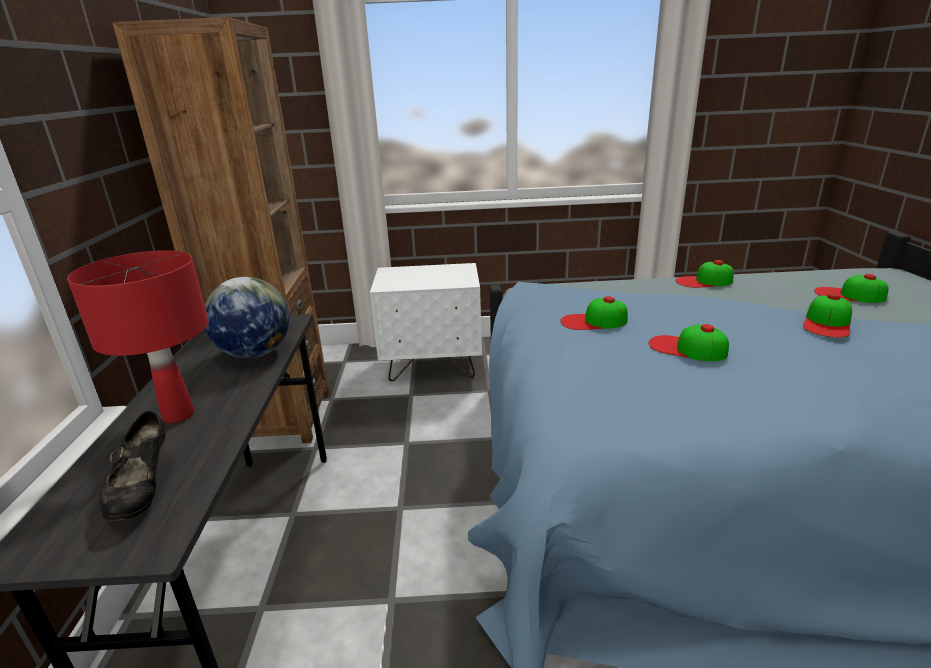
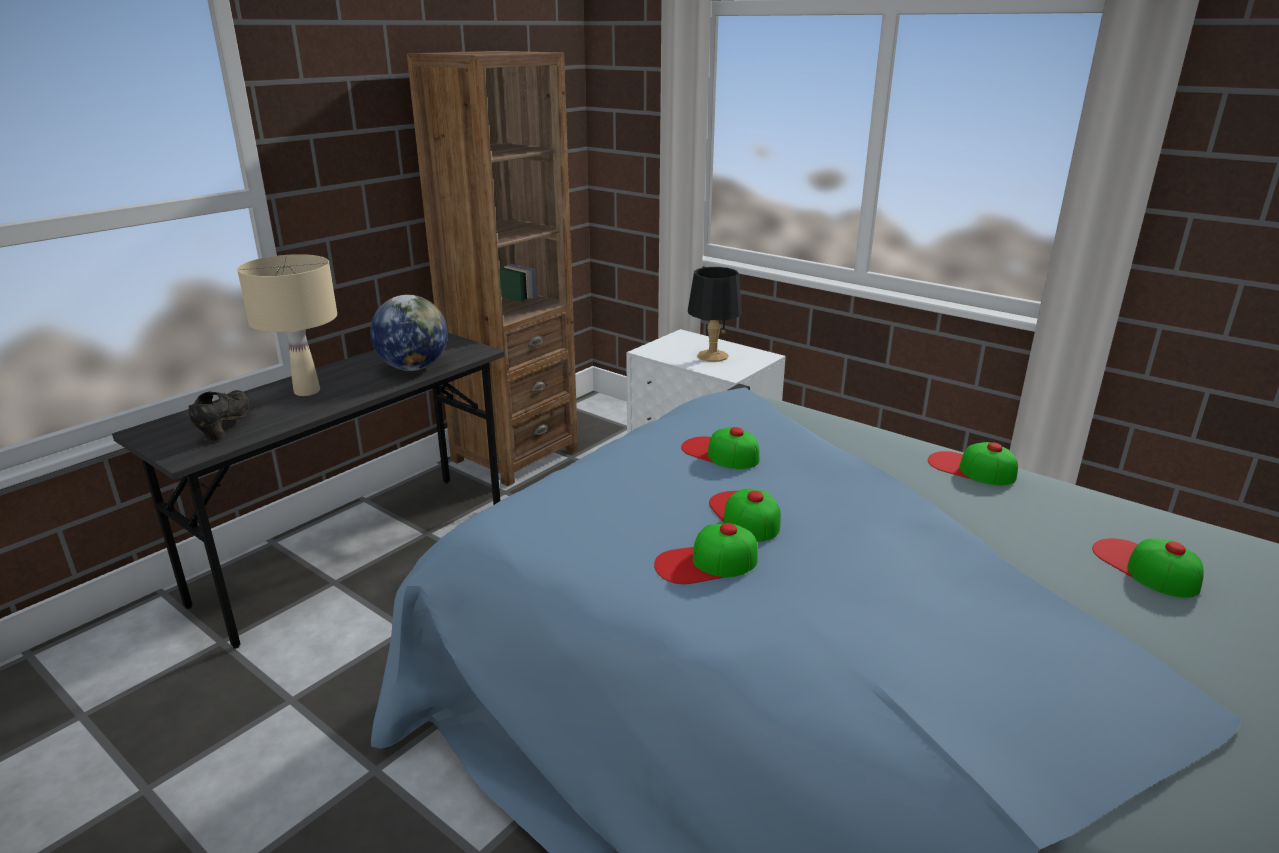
camera: 40 degrees right, 0 degrees up
(143, 490) = (225, 426): black shoe -> black shoe turned 150 degrees clockwise
(179, 415) = (307, 391): red table lamp -> beige table lamp
(433, 276) = (712, 356): none -> black table lamp
(827, 323) = (983, 571): cap -> cap (706, 563)

